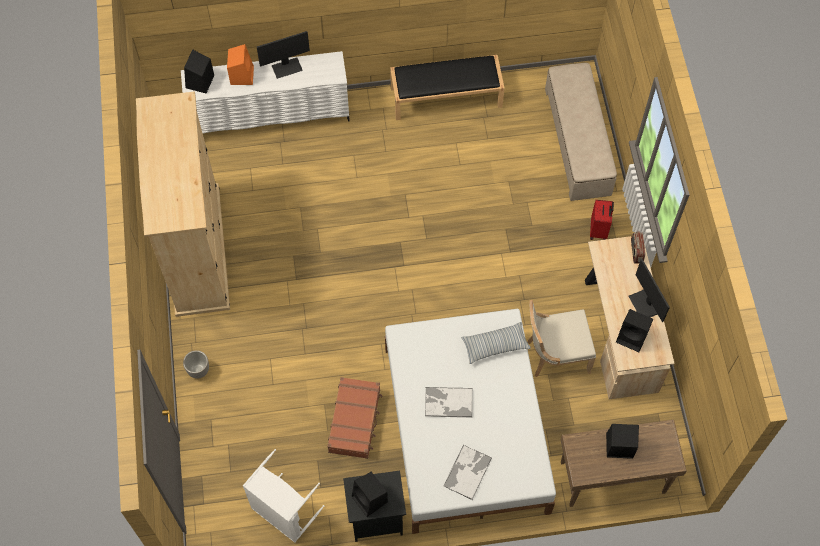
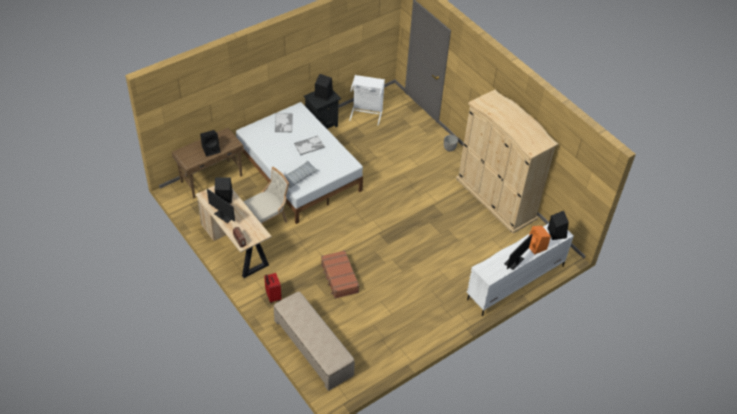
camera: 150 degrees right, 15 degrees down
(355, 421) = (357, 156): brown suitcase -> brown suitcase (339, 278)
(446, 96) = (416, 342): black bench -> none

